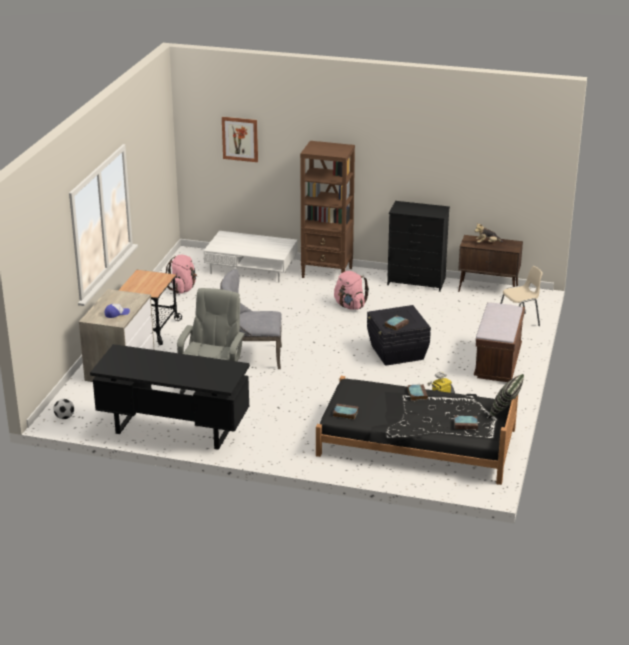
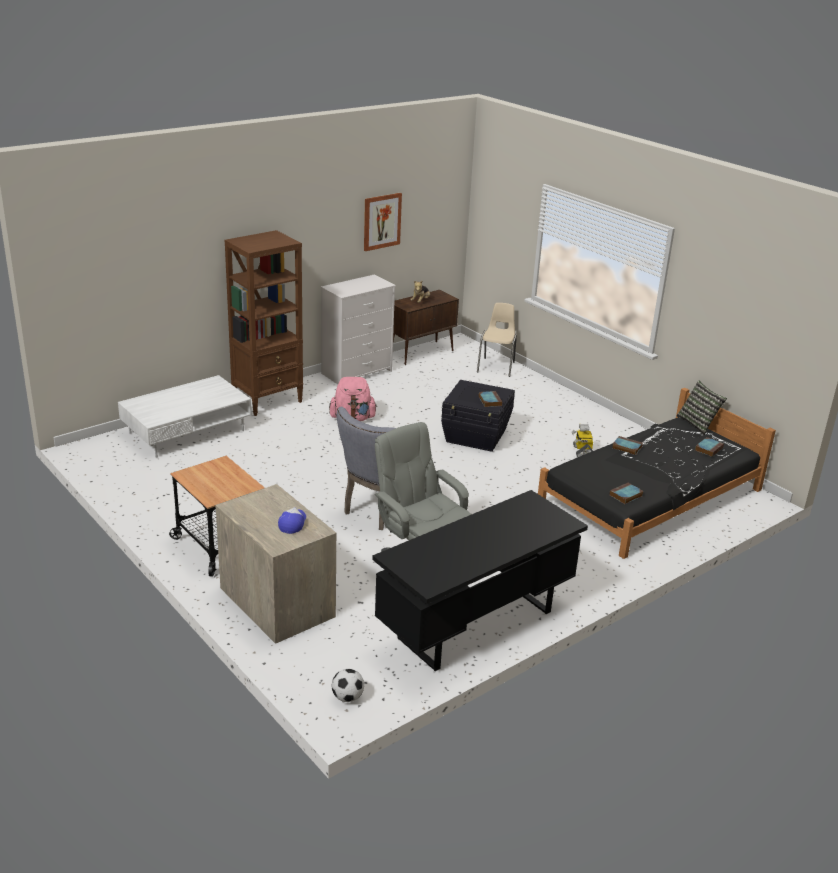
camera: 55 degrees left, 0 degrees up
(183, 289) = (161, 486): pink backpack -> none
(240, 139) = (130, 264): picture -> picture (381, 221)
(417, 281) = (357, 372): black dresser -> white dresser
(498, 363) = (554, 404): brown bench -> none

